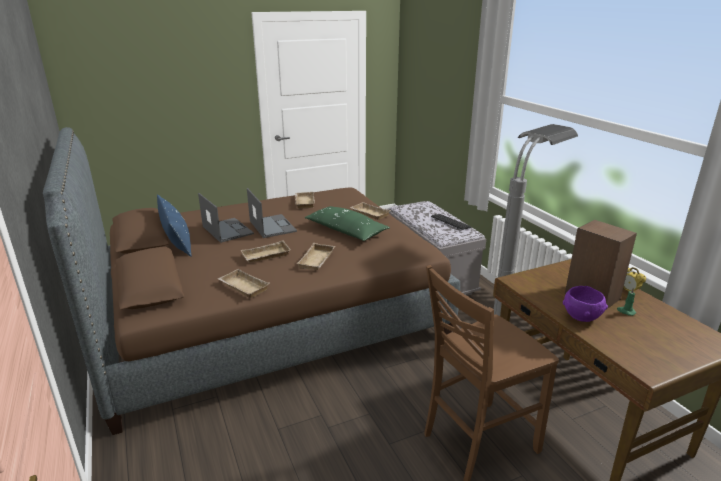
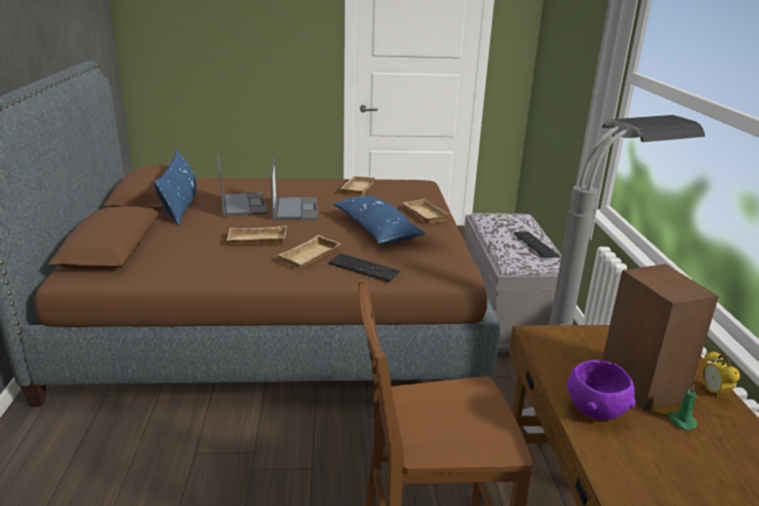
camera: 20 degrees right, 0 degrees up
(242, 287) = (199, 269): beige tray -> none
(346, 231) = (376, 230): green pillow -> blue pillow
(362, 261) = (364, 269): none -> keyboard

